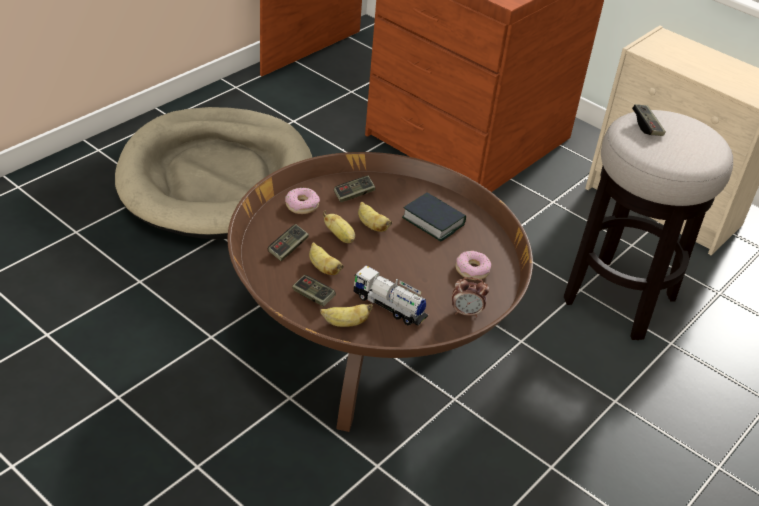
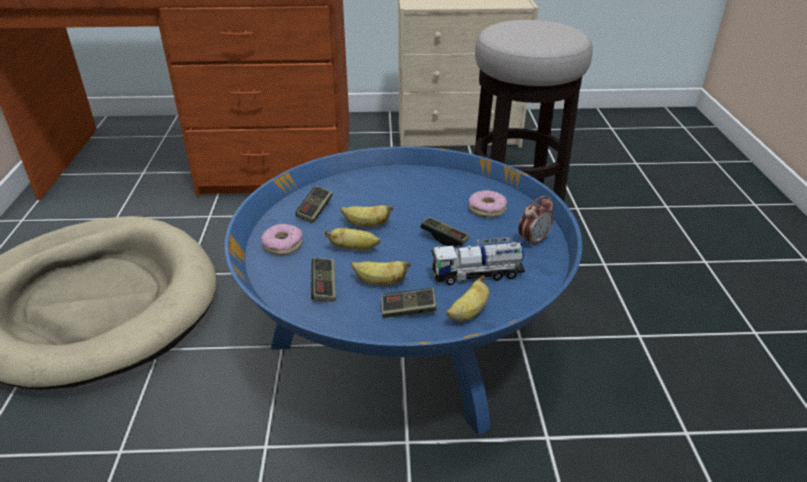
camera: 40 degrees left, 5 degrees down
(370, 339) = (403, 341): brown coffee table -> blue coffee table
(433, 221) = (406, 194): book -> none
(646, 126) = (511, 31): game controller -> game controller (444, 238)

